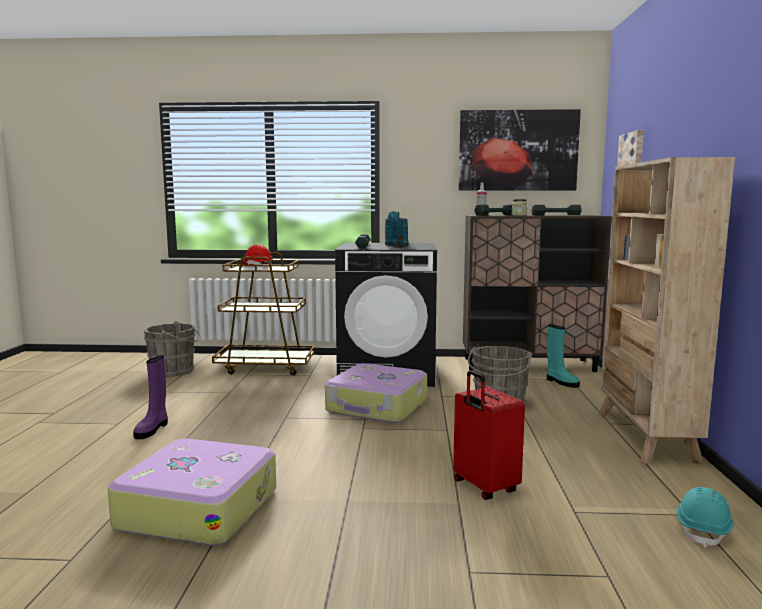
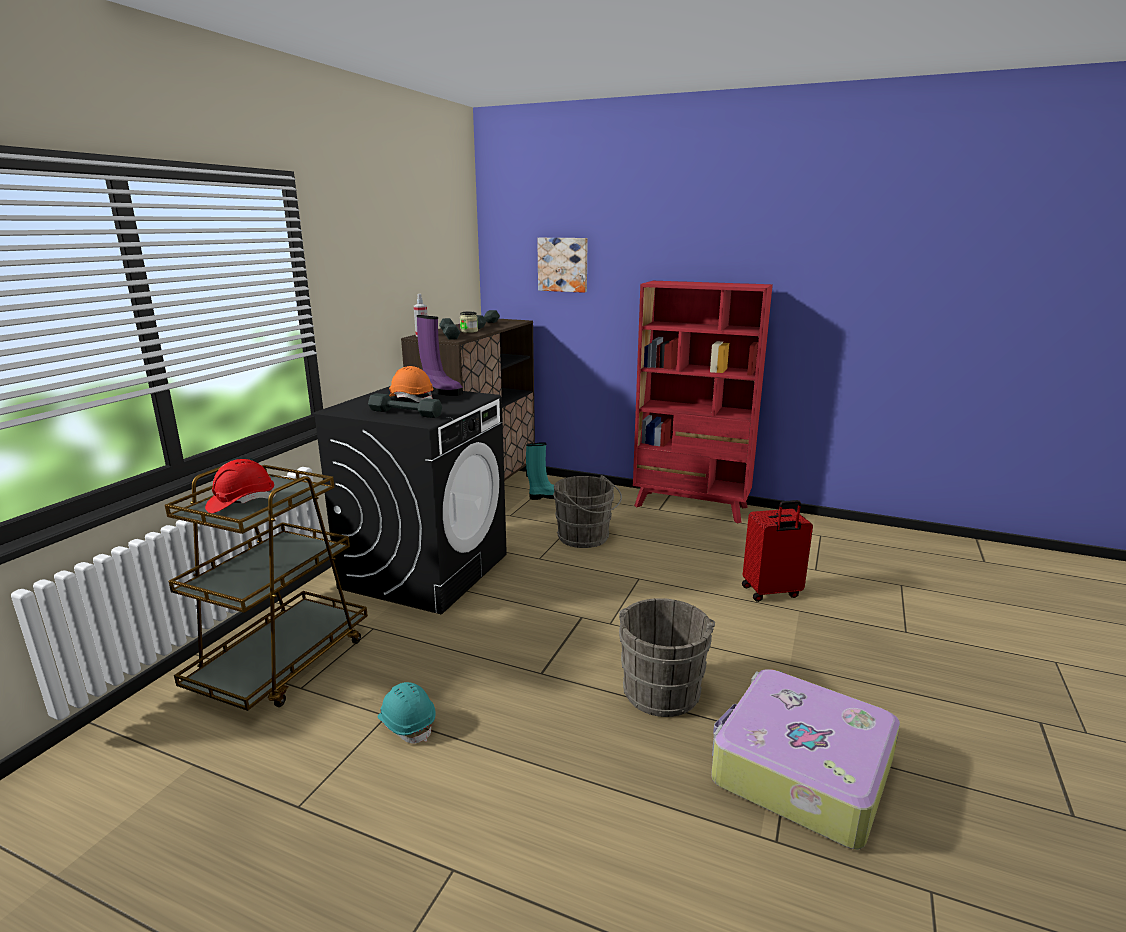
camera: 70 degrees left, 10 degrees up
(152, 429) = (513, 817): purple boot -> purple boot (440, 391)
(175, 371) = (170, 781): grey bucket -> grey bucket (662, 688)
(377, 406) = (546, 601): suitcase -> none
(396, 245) = (410, 399): turquoise watering can -> orange hard hat
(517, 150) = (427, 249): picture -> none
(645, 436) = (691, 507): beige bookcase -> red bookcase
(703, 530) = (841, 539): turquoise hard hat -> turquoise hard hat (407, 723)

